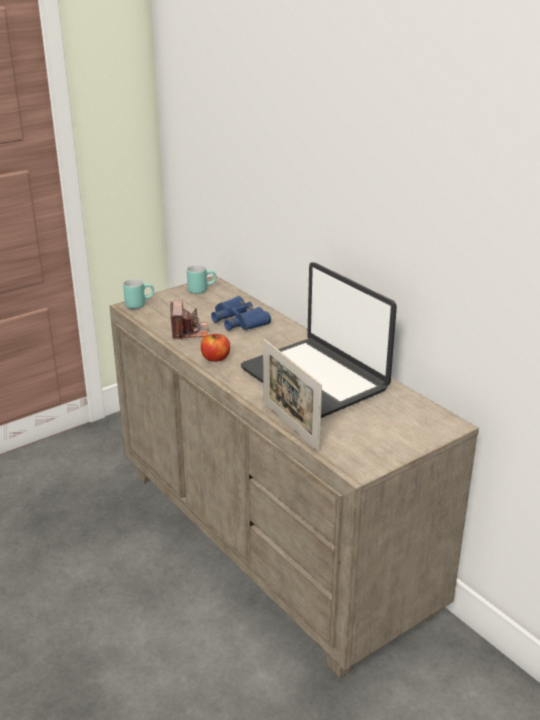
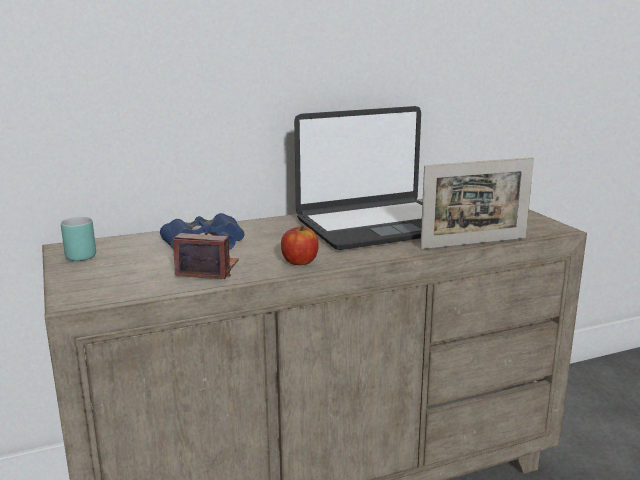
camera: 75 degrees left, 10 degrees down
(139, 304) = (74, 295): turquoise mug -> none

